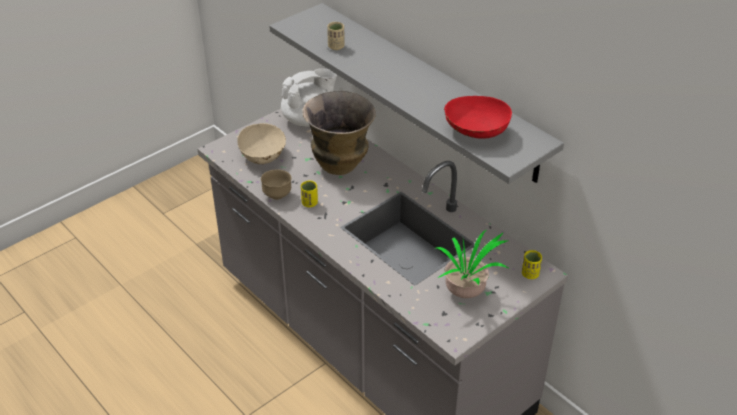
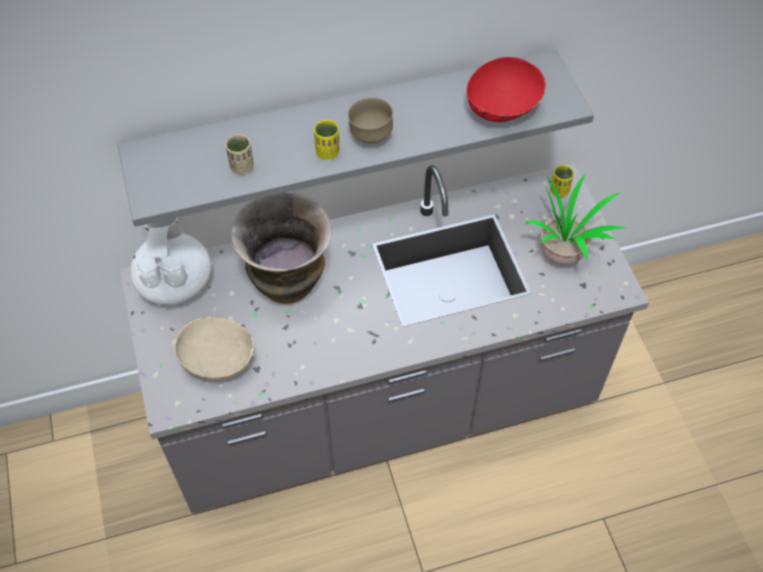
camera: 65 degrees left, 15 degrees up
(277, 195) = (307, 371): brown bowl -> brown bowl (370, 136)
(309, 203) = (342, 341): yellow cup -> yellow cup (327, 152)

